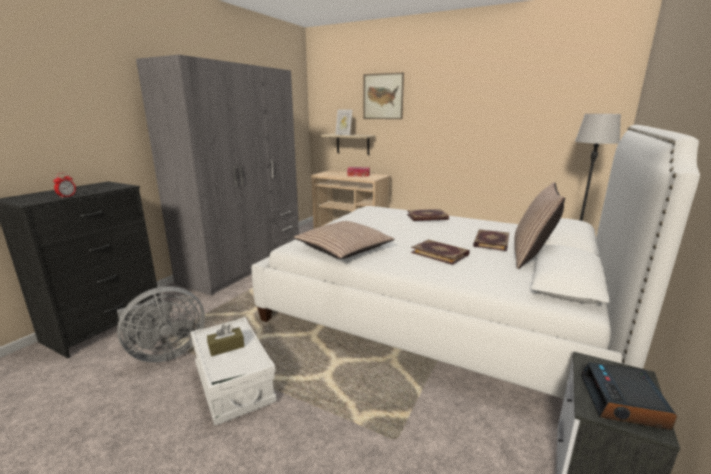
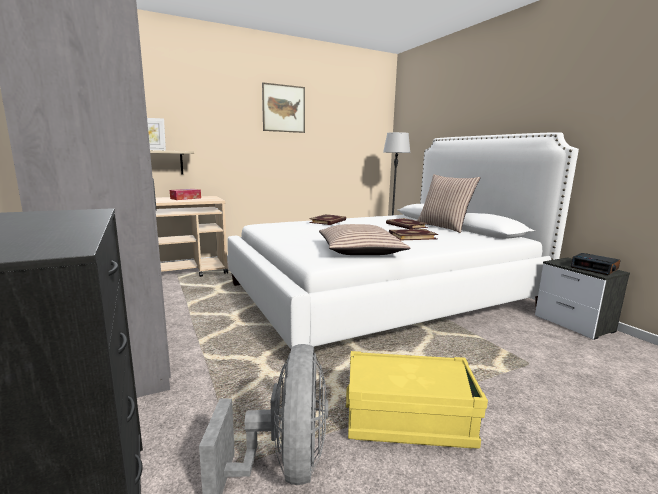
camera: 55 degrees left, 5 degrees down
(67, 196) = (81, 231): alarm clock -> none
(226, 347) = (406, 376): brown tissue box -> none
(234, 383) = (408, 420): white storage box -> yellow storage box
(383, 96) = (196, 107): picture -> picture (284, 108)

